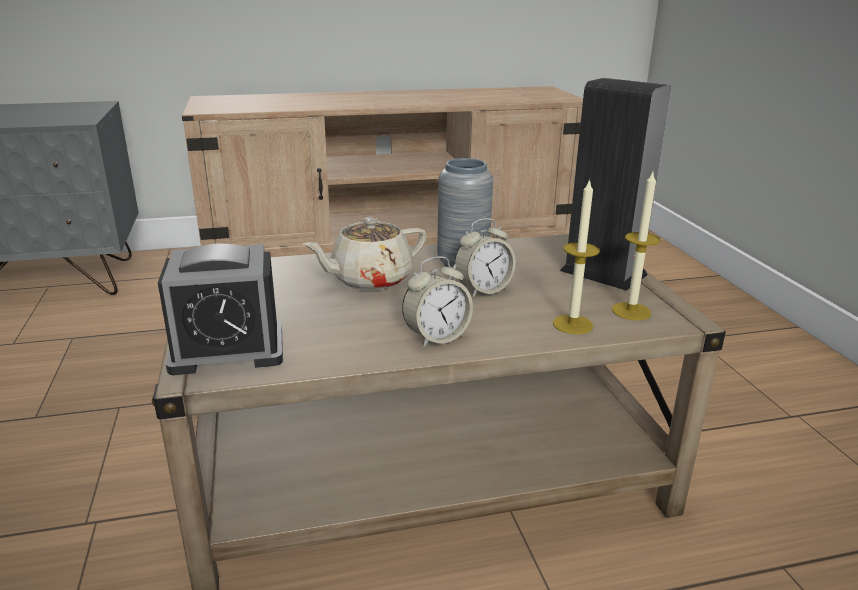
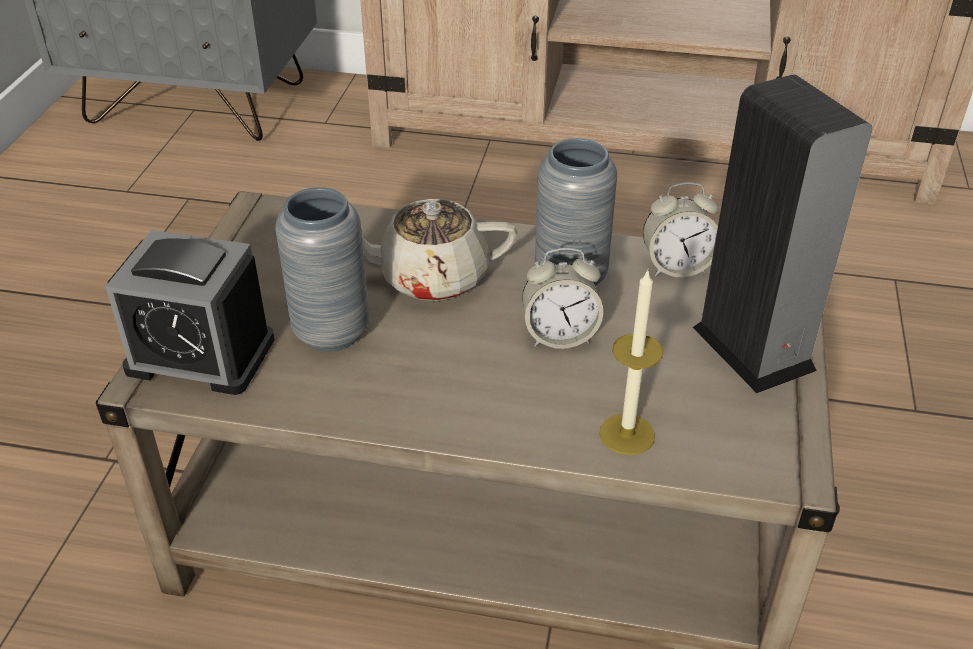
camera: 25 degrees right, 15 degrees up
(322, 318) = (331, 332): none -> grey vase
(436, 337) = (439, 404): alarm clock -> alarm clock (676, 267)
(631, 311) = (729, 434): candle -> none

